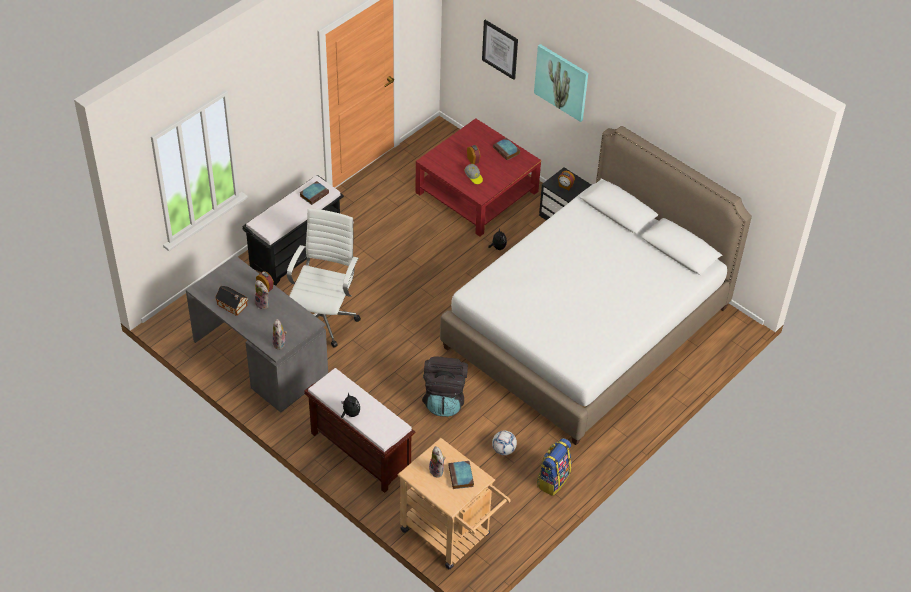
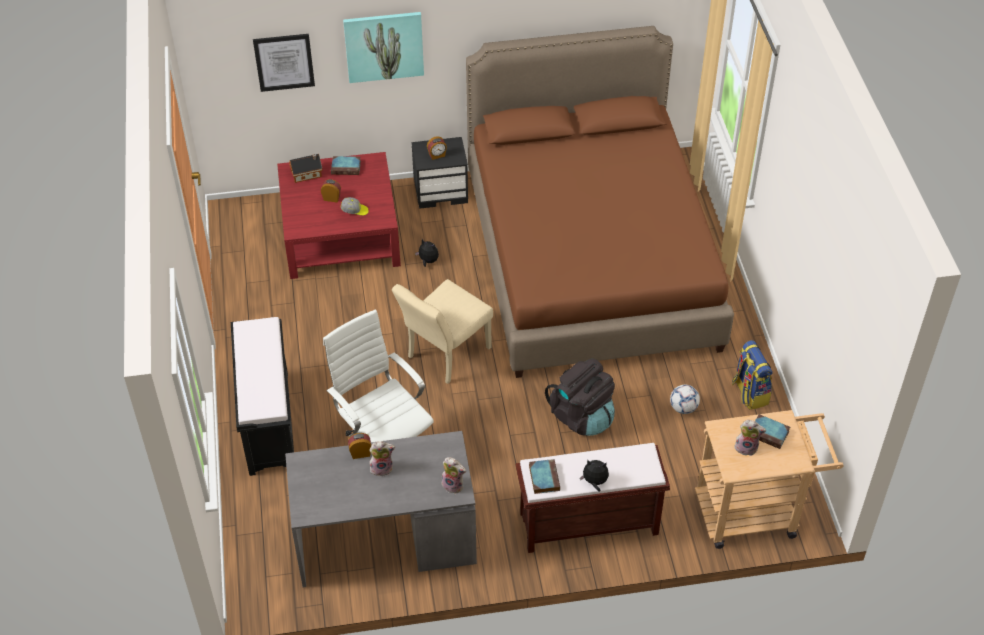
camera: 50 degrees left, 0 degrees up
(233, 306) = (359, 497): toy house -> toy house (307, 173)
(314, 194) = (259, 339): book -> book (543, 477)
(427, 302) = (444, 355): none -> beige chair
(586, 327) = (590, 259): white bed -> brown bed

